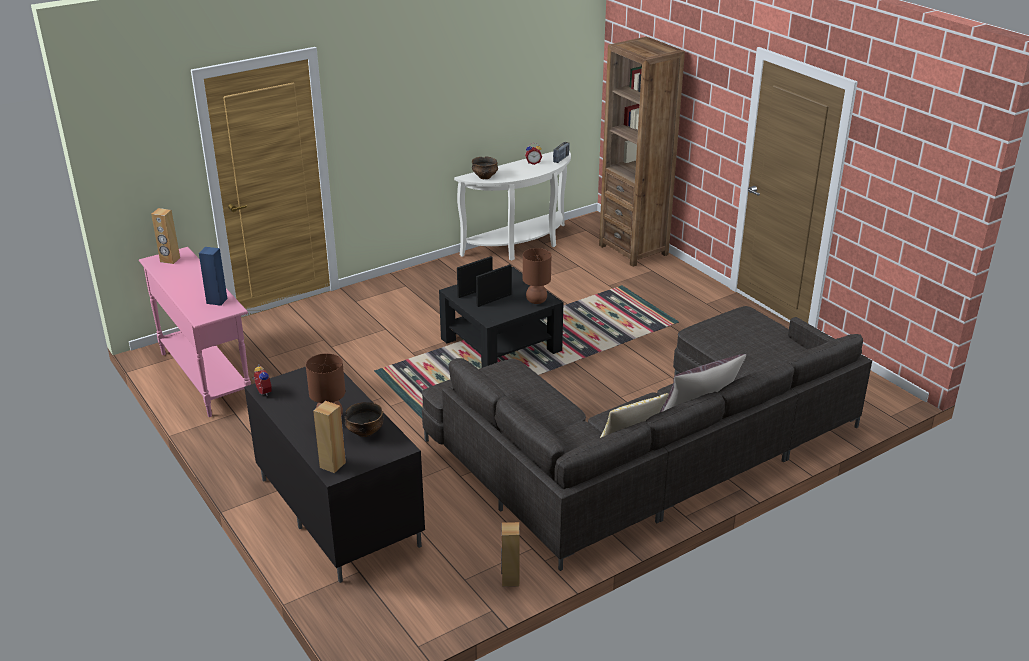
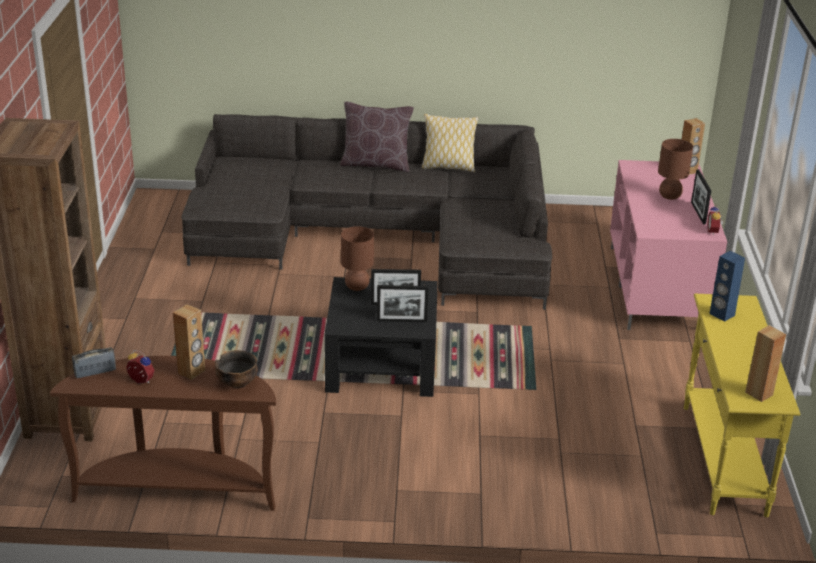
camera: 145 degrees left, 0 degrees up
(205, 377) = (723, 459): pink console table -> yellow console table
(288, 409) = (698, 213): none -> picture frame
(336, 511) = (658, 289): black tv stand -> pink tv stand
(365, 432) = (649, 180): bowl -> none
(510, 579) = (567, 213): brown speaker -> brown speaker (191, 372)
(521, 246) = (178, 488): white console table -> brown console table

